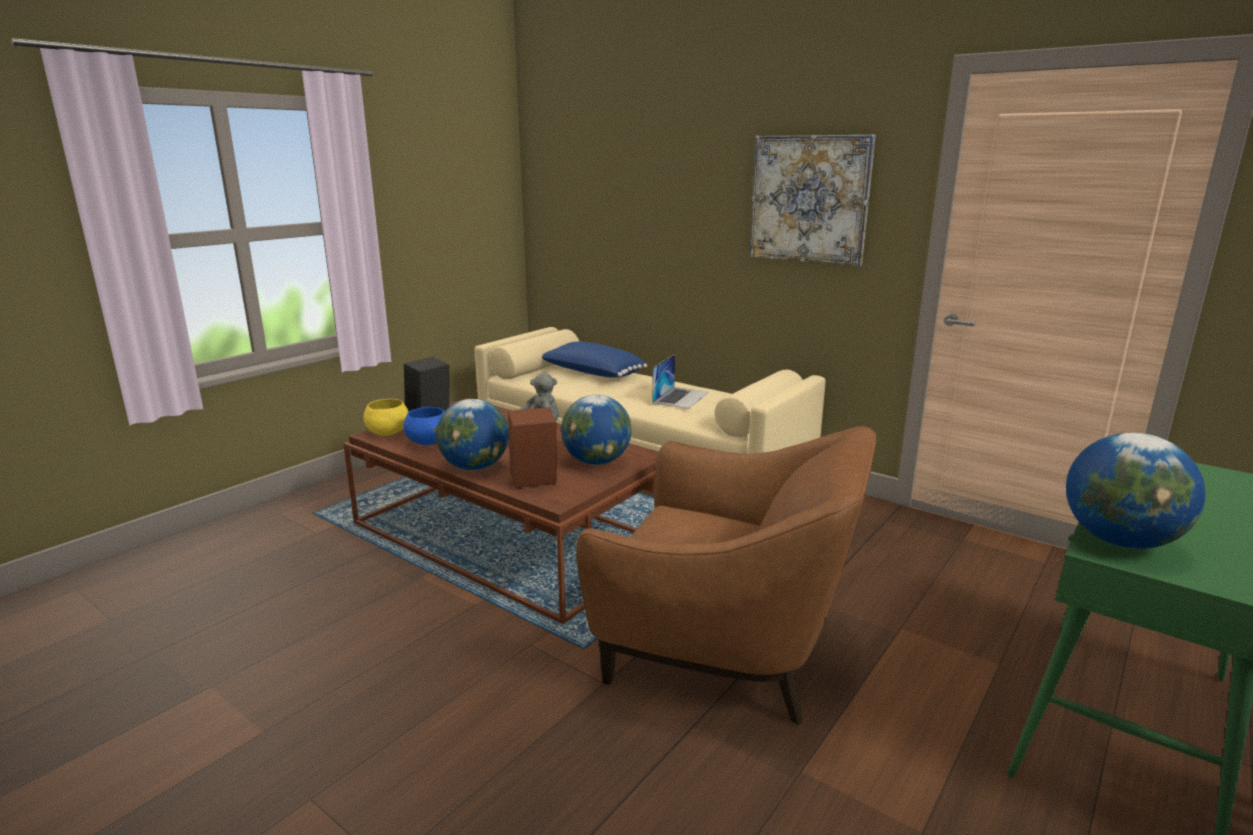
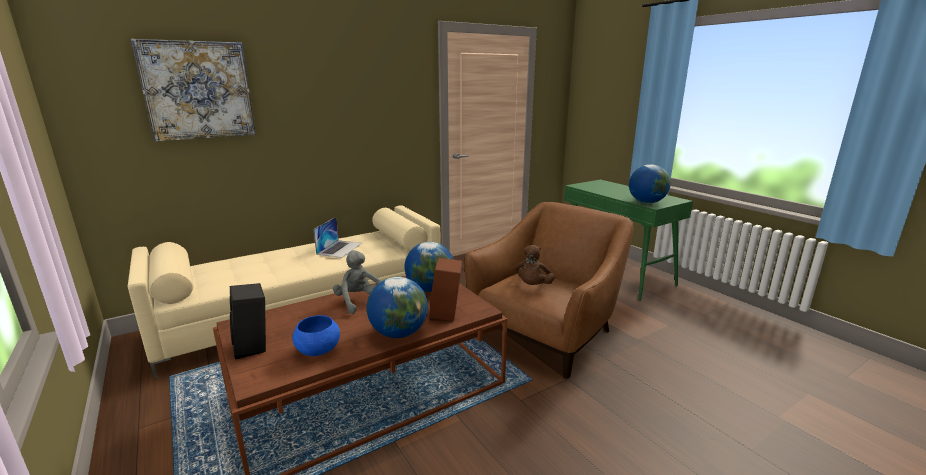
camera: 70 degrees left, 0 degrees up
(387, 433) = (262, 373): yellow bowl -> none
(591, 374) = (238, 266): blue pillow -> none
(680, 397) = (340, 248): laptop -> laptop turned 60 degrees clockwise
(683, 533) = (533, 286): none -> brown plush toy
(809, 199) = (374, 100): picture -> picture (198, 90)

